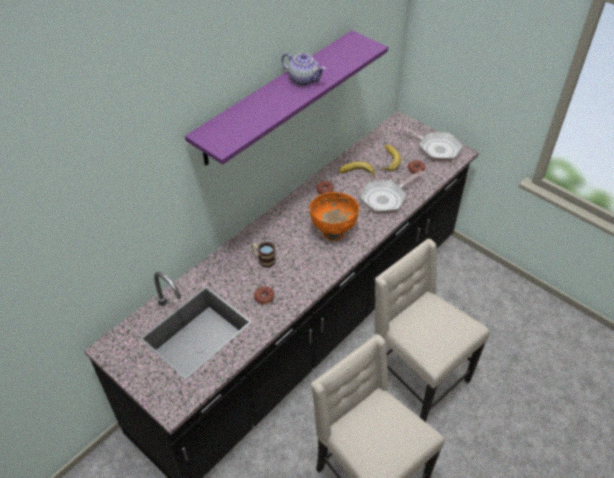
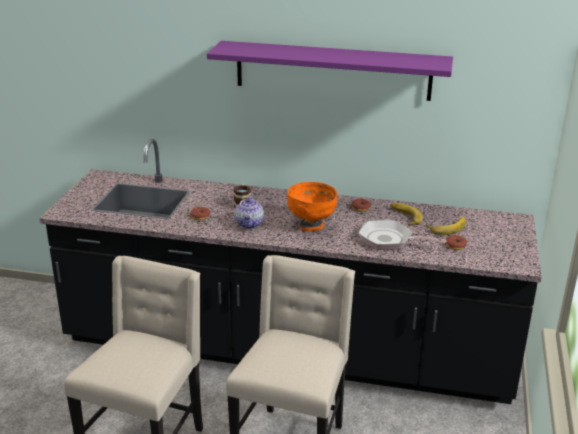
camera: 60 degrees right, 20 degrees down
(304, 79) = (346, 55): teapot -> teapot (249, 224)
(436, 148) = (506, 249): frying pan -> none

